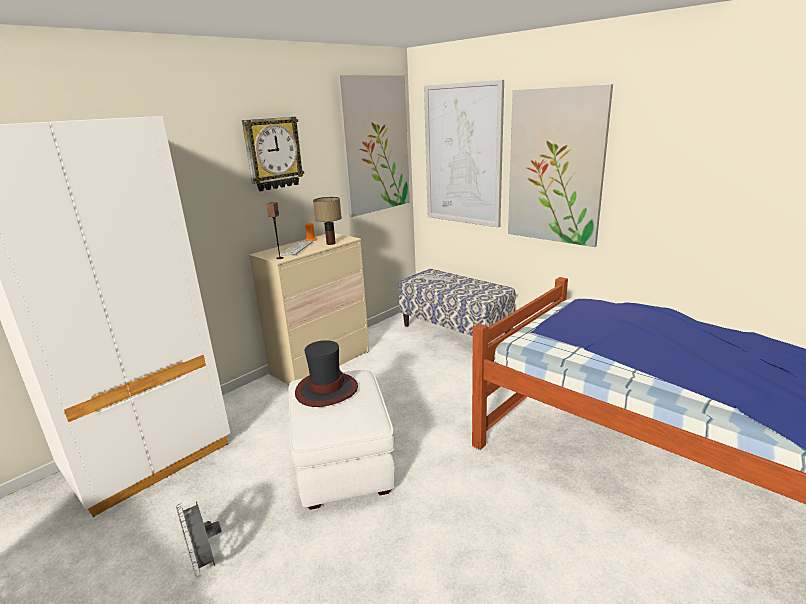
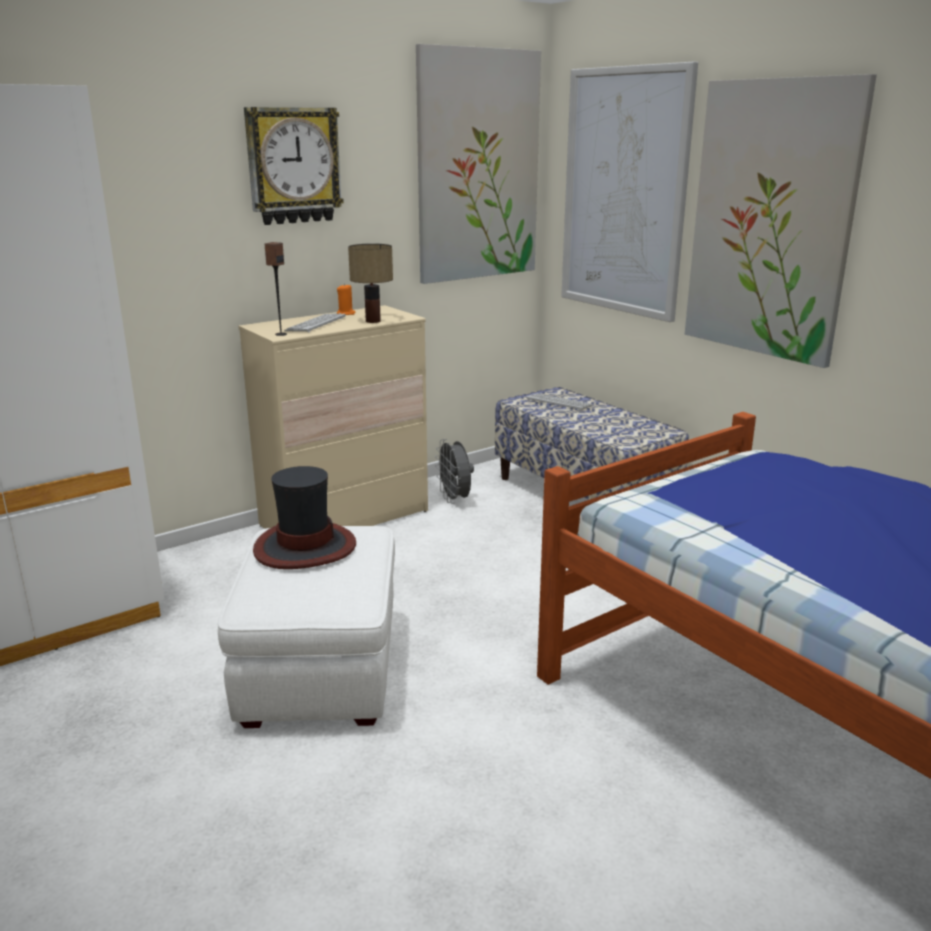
camera: 10 degrees right, 0 degrees up
(205, 562) = (66, 774): grey fan -> grey fan (455, 499)

